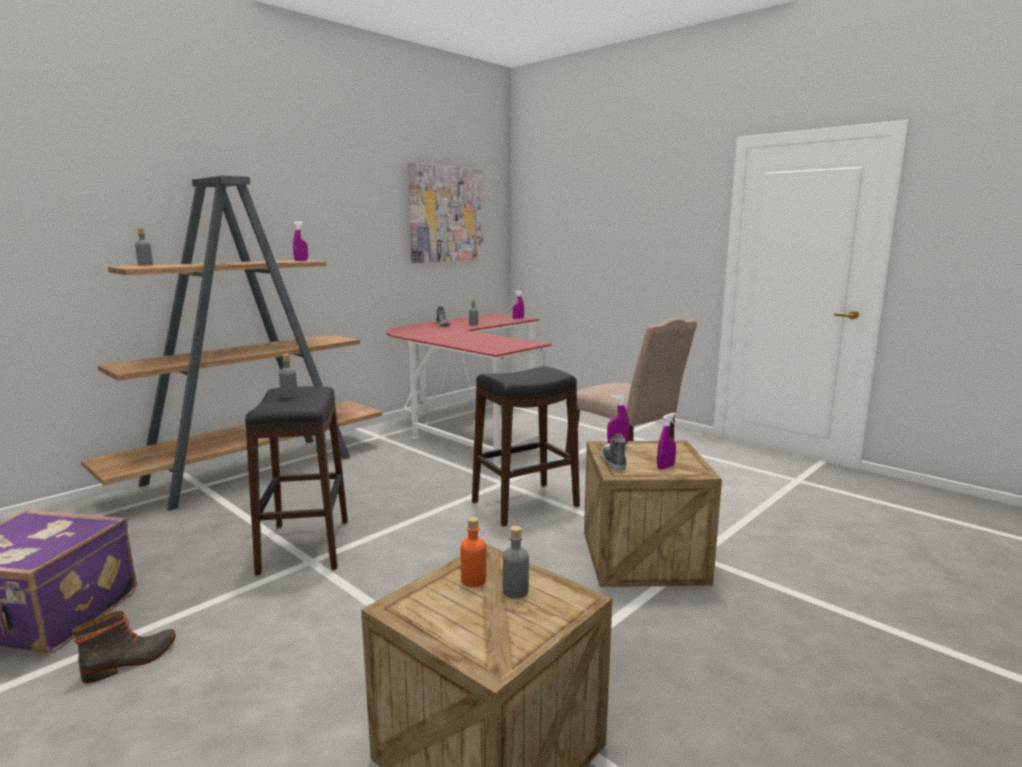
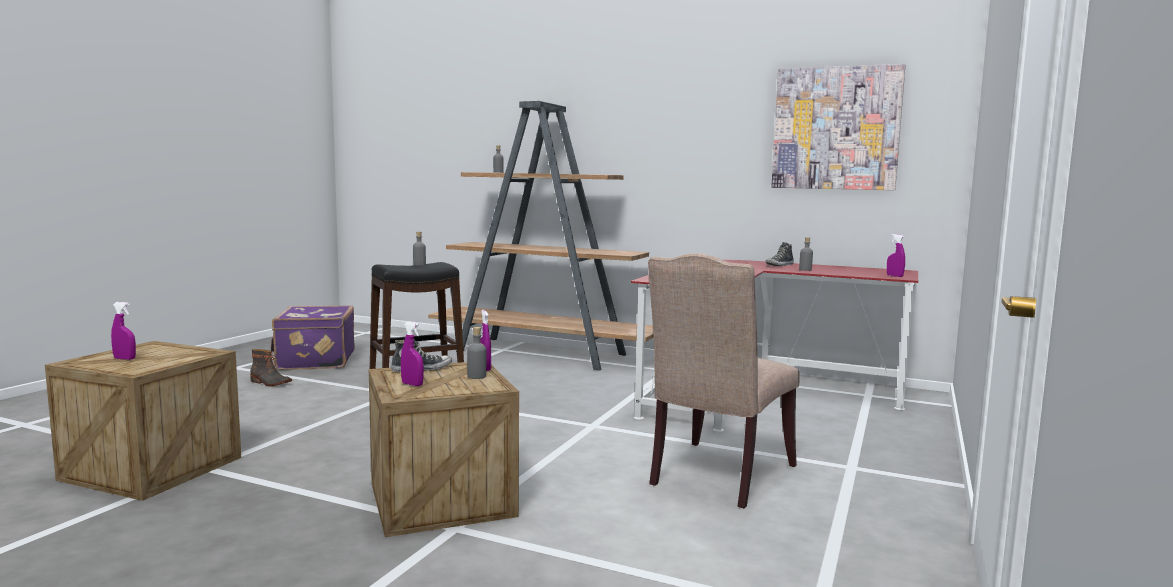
camera: 70 degrees right, 5 degrees down
(301, 260) = (598, 174): purple spray bottle -> purple spray bottle (124, 359)
(473, 580) = (176, 353): orange bottle -> none
(515, 591) = (156, 360): grey bottle -> grey bottle (476, 376)
(525, 504) = (545, 439): black stool -> none

